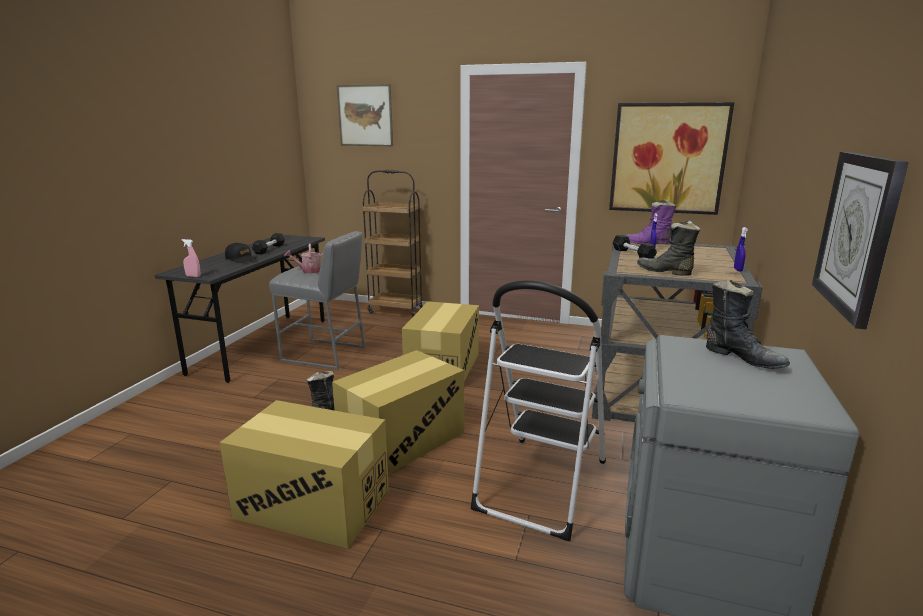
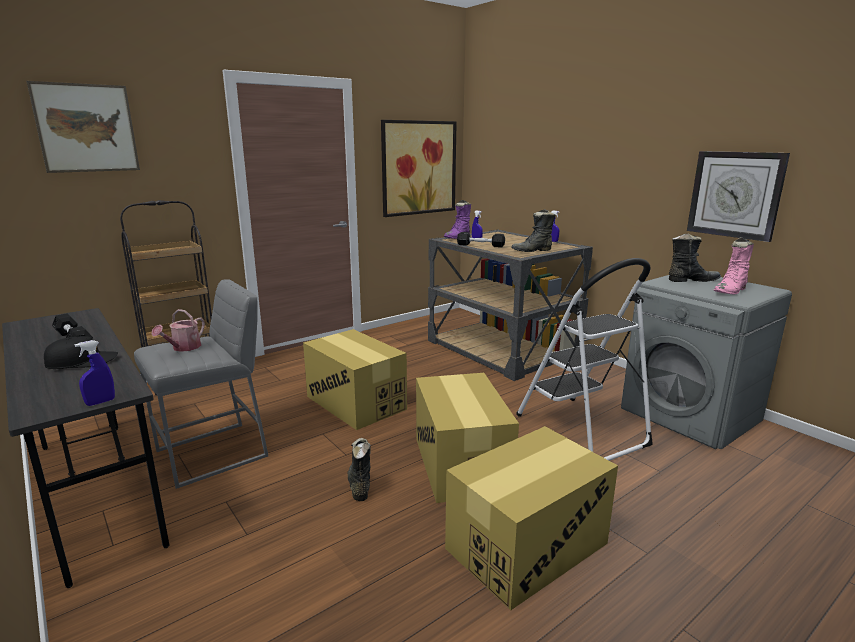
camera: 55 degrees left, 0 degrees up
(193, 276) = (100, 402): pink spray bottle -> blue spray bottle
(736, 385) = (731, 291): none -> pink boot

